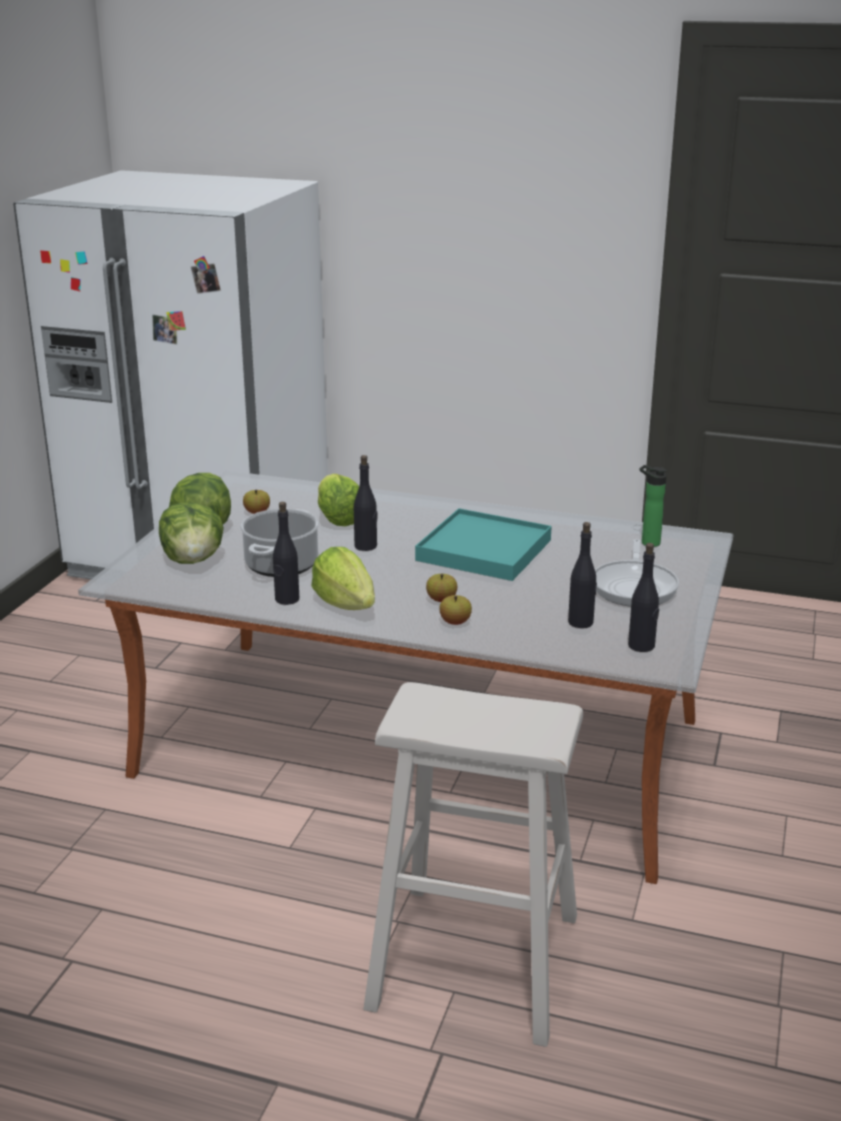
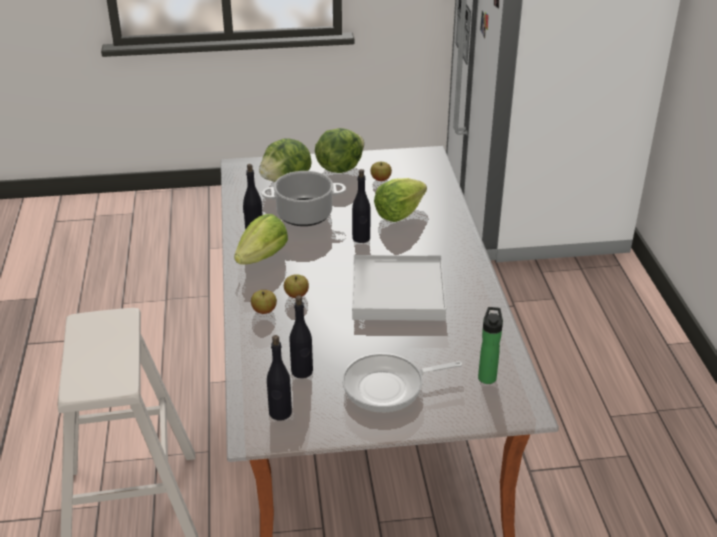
camera: 65 degrees right, 10 degrees up
(483, 550) = (397, 292): turquoise tray -> white tray

